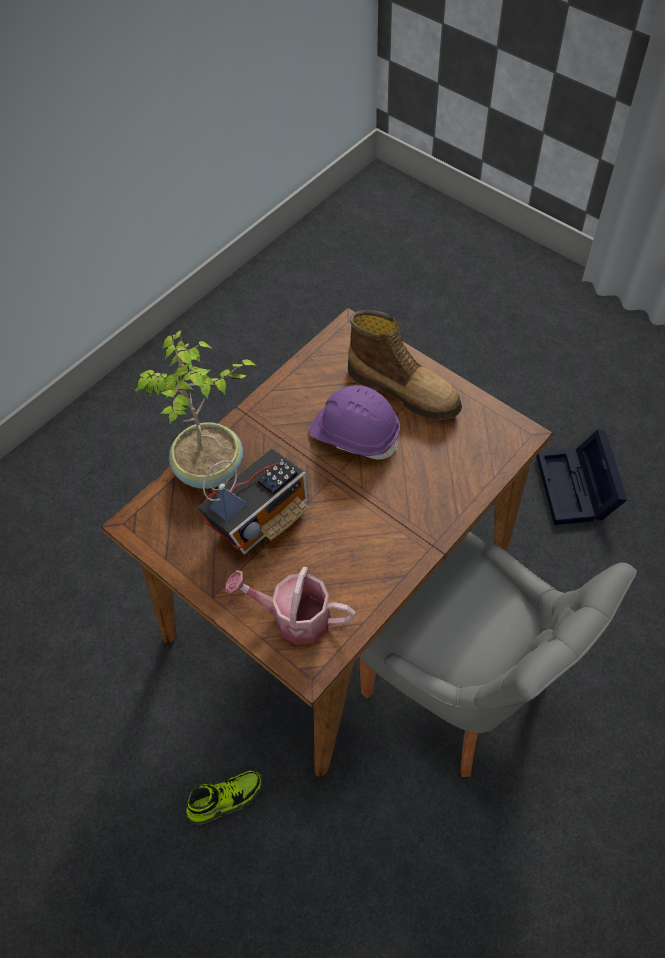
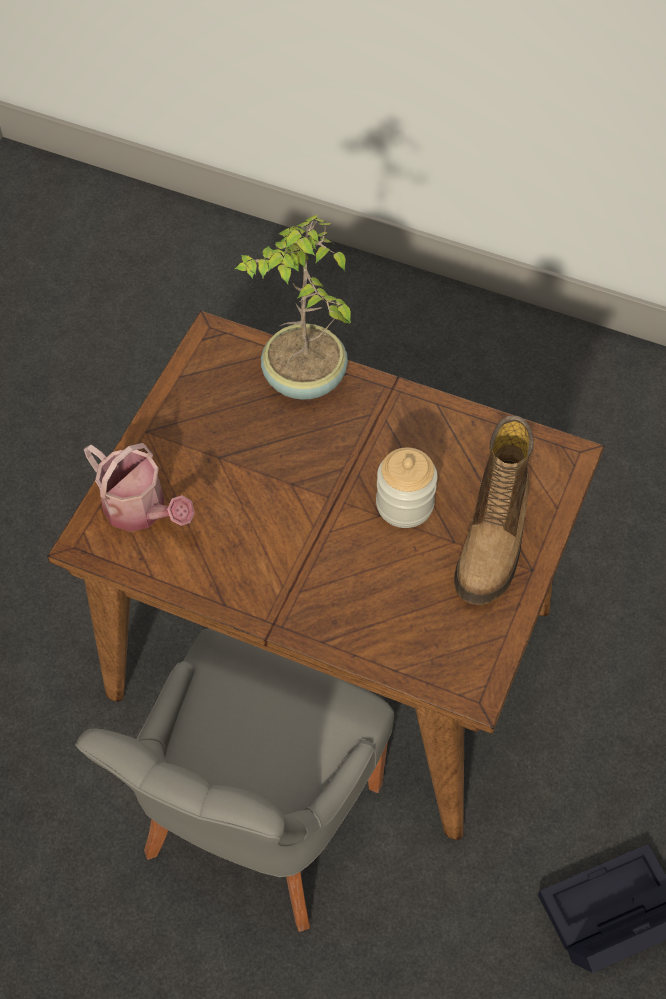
camera: 70 degrees right, 0 degrees up
(225, 798) = (61, 609): shoe -> none
(261, 518) = (255, 445): radio -> none
(294, 617) = (141, 511): watering can -> watering can turned 135 degrees clockwise
(355, 434) = (404, 504): purple hard hat -> jar

